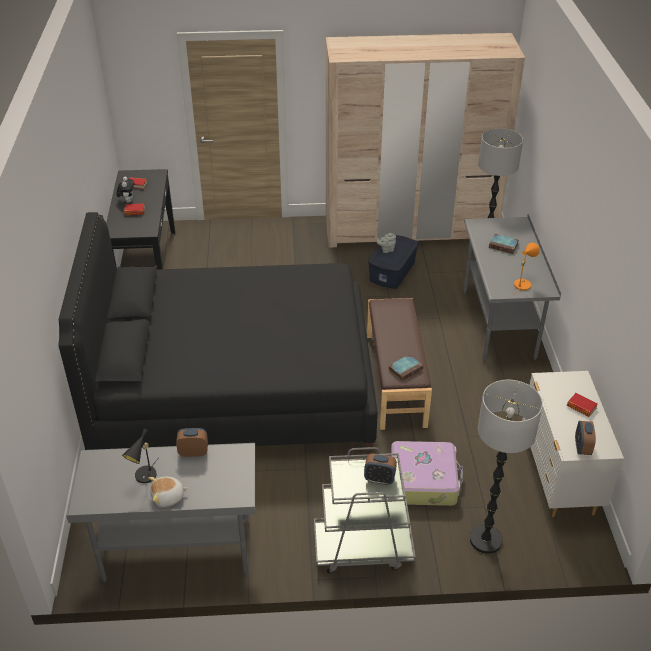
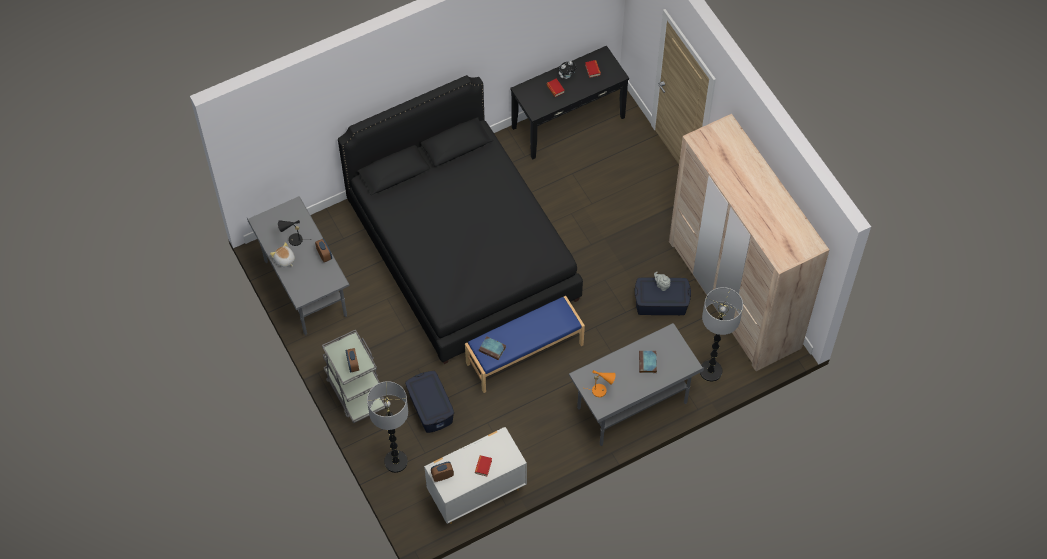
camera: 65 degrees right, 20 degrees up
(394, 379) = (524, 353): brown bench -> blue bench
(424, 480) = (430, 407): suitcase -> blue storage box

